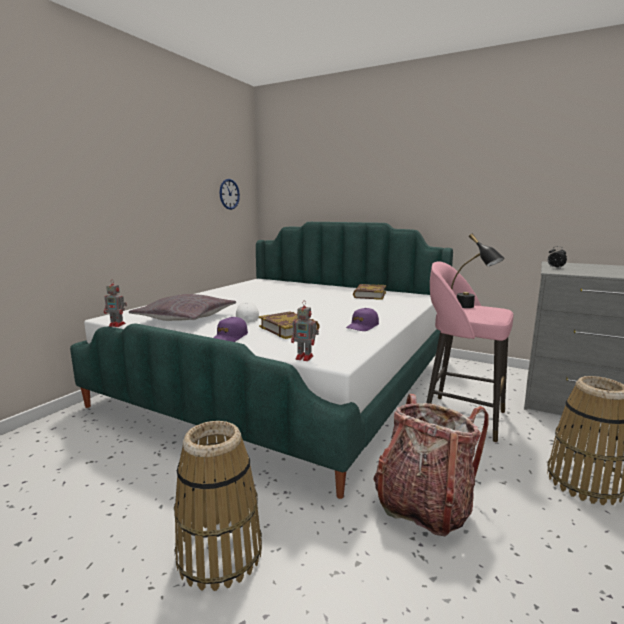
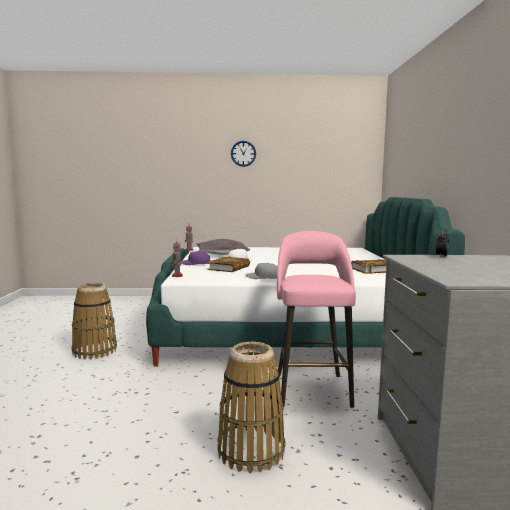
camera: 60 degrees right, 5 degrees down
(229, 194) = (341, 172): wall clock -> wall clock (243, 153)
(362, 326) = (263, 277): purple cap -> grey cap
(424, 504) = (165, 388): backpack -> none
(471, 308) = (317, 278): black table lamp -> none

